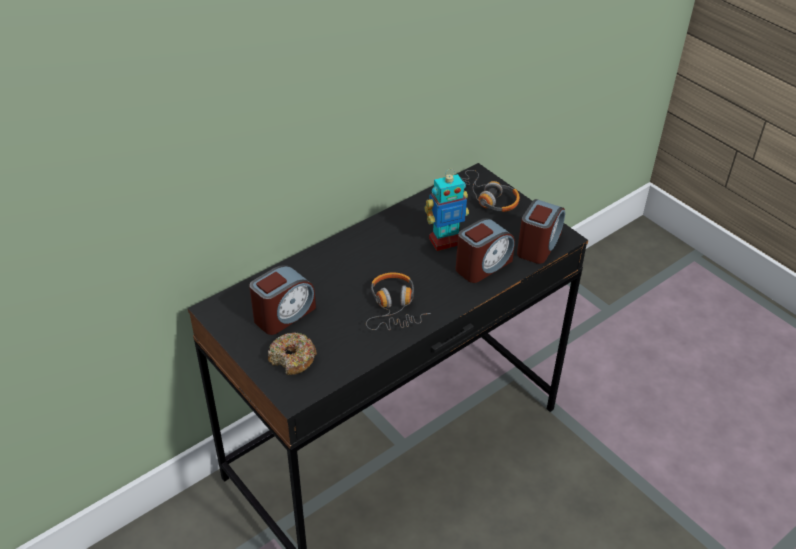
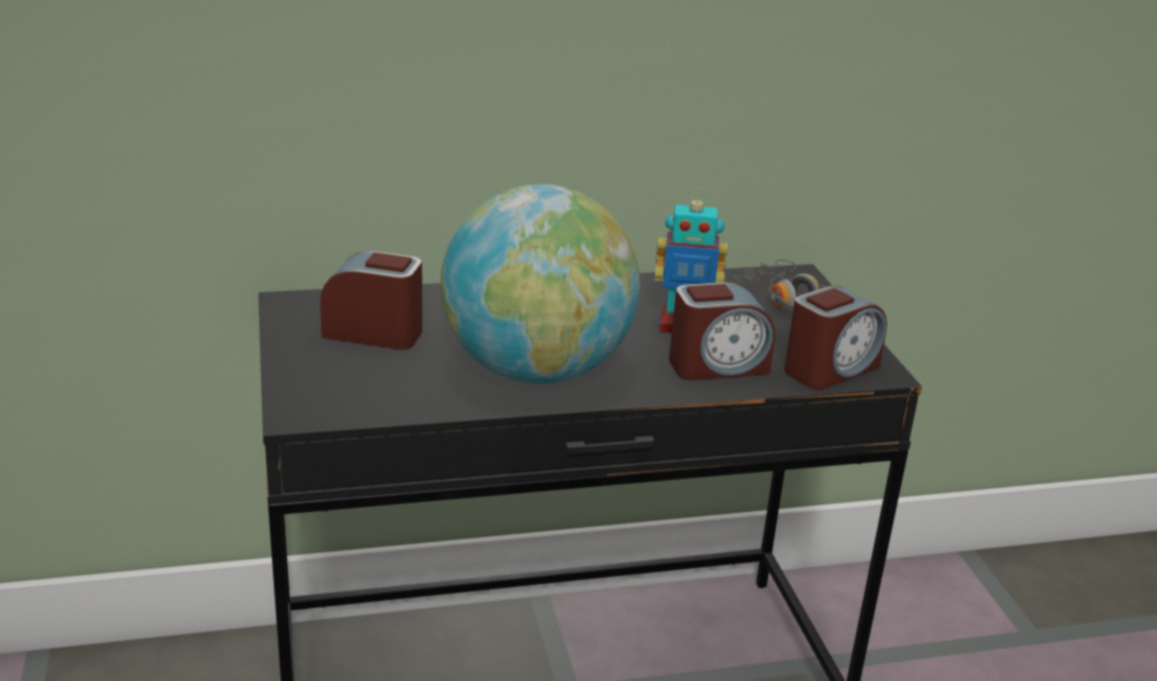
camera: 25 degrees right, 15 degrees down
(284, 314) = (374, 333): alarm clock -> alarm clock turned 150 degrees counterclockwise
(292, 359) = (337, 378): donut -> none
(393, 308) = (536, 370): headphones -> globe

